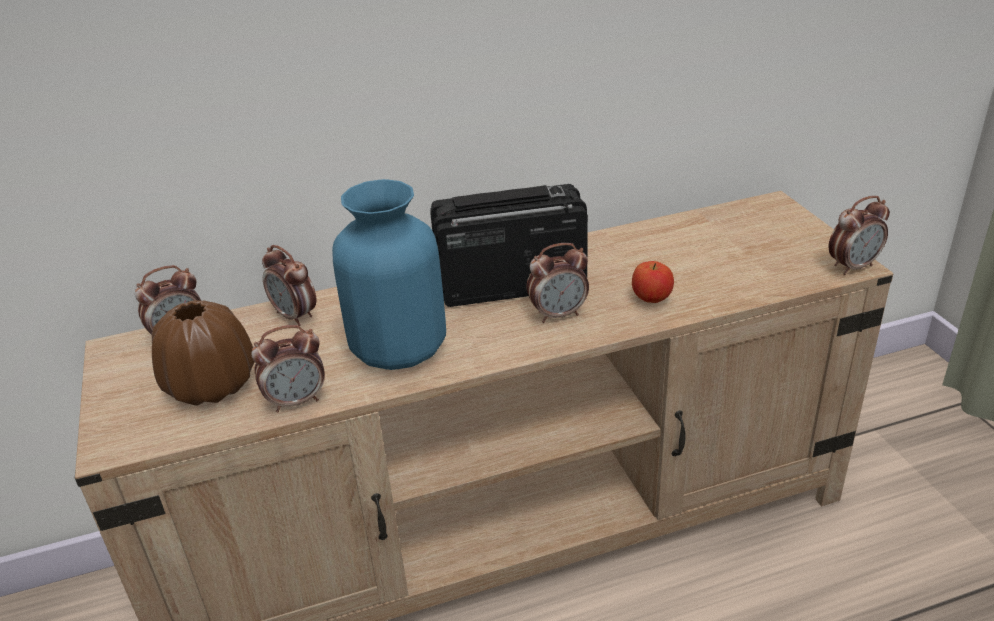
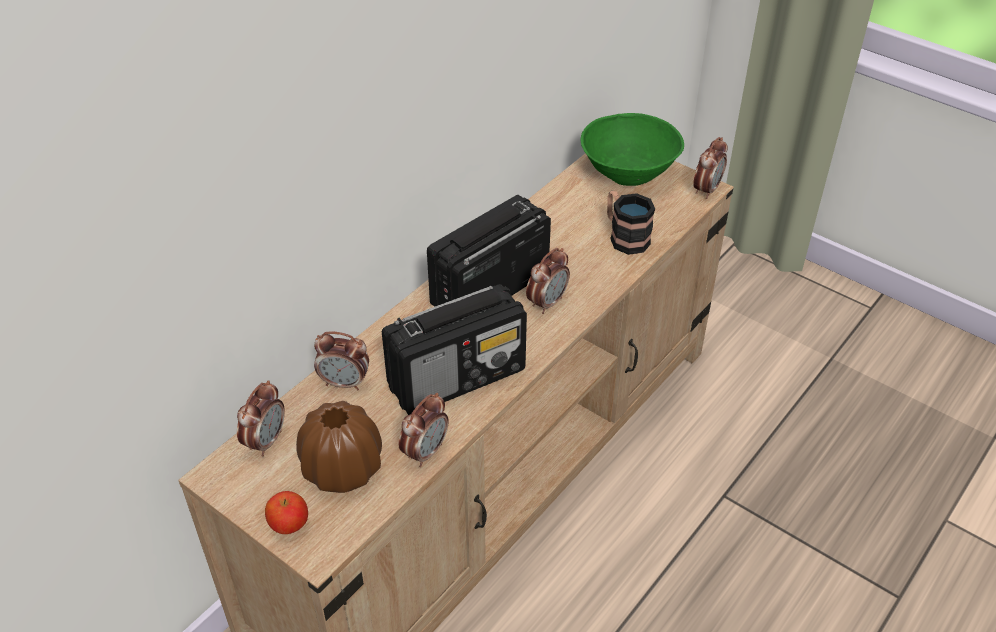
camera: 35 degrees left, 10 degrees up
(399, 349) = (458, 377): blue vase -> radio
(651, 299) = (600, 265): apple -> apple (289, 525)
(707, 282) = (624, 236): none -> mug
(769, 226) = (628, 171): none -> green bowl

